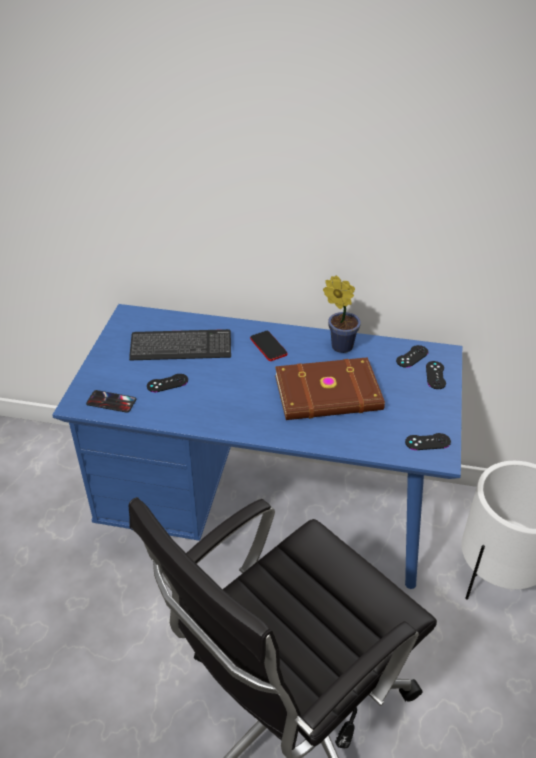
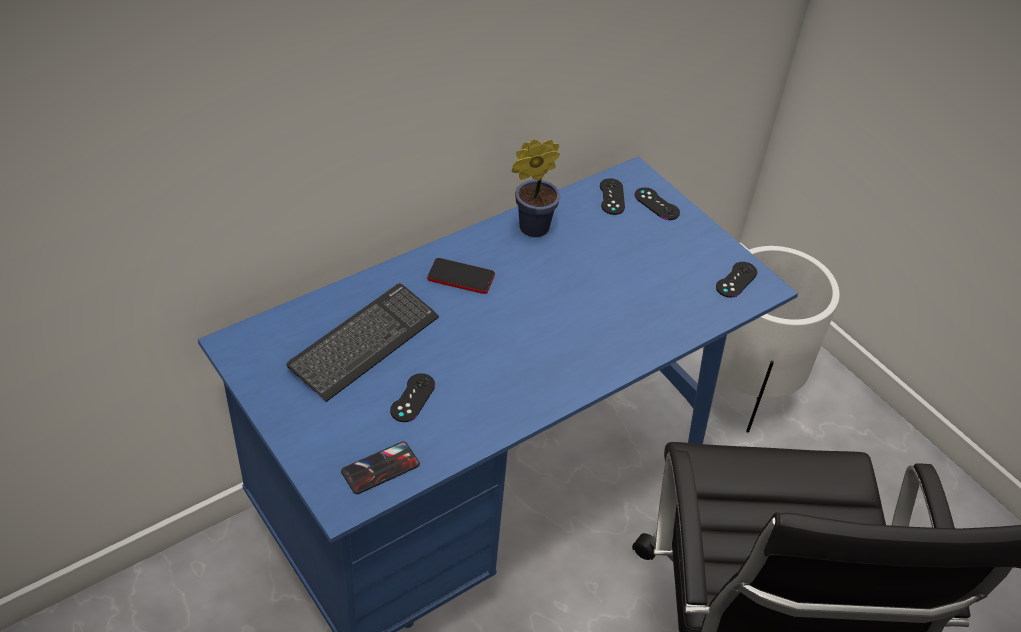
camera: 50 degrees left, 5 degrees up
(329, 394) = (593, 291): brown book -> none

